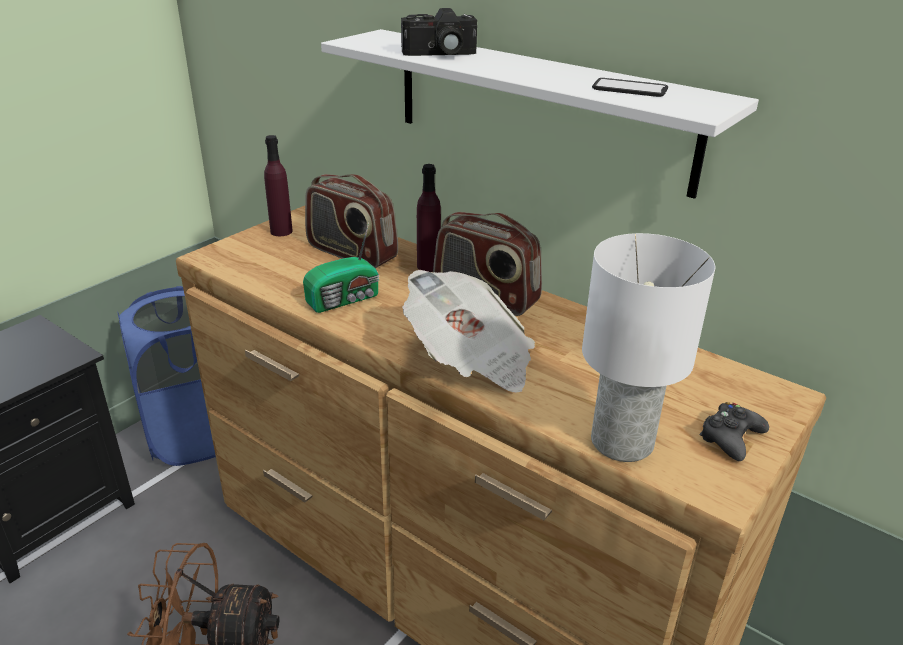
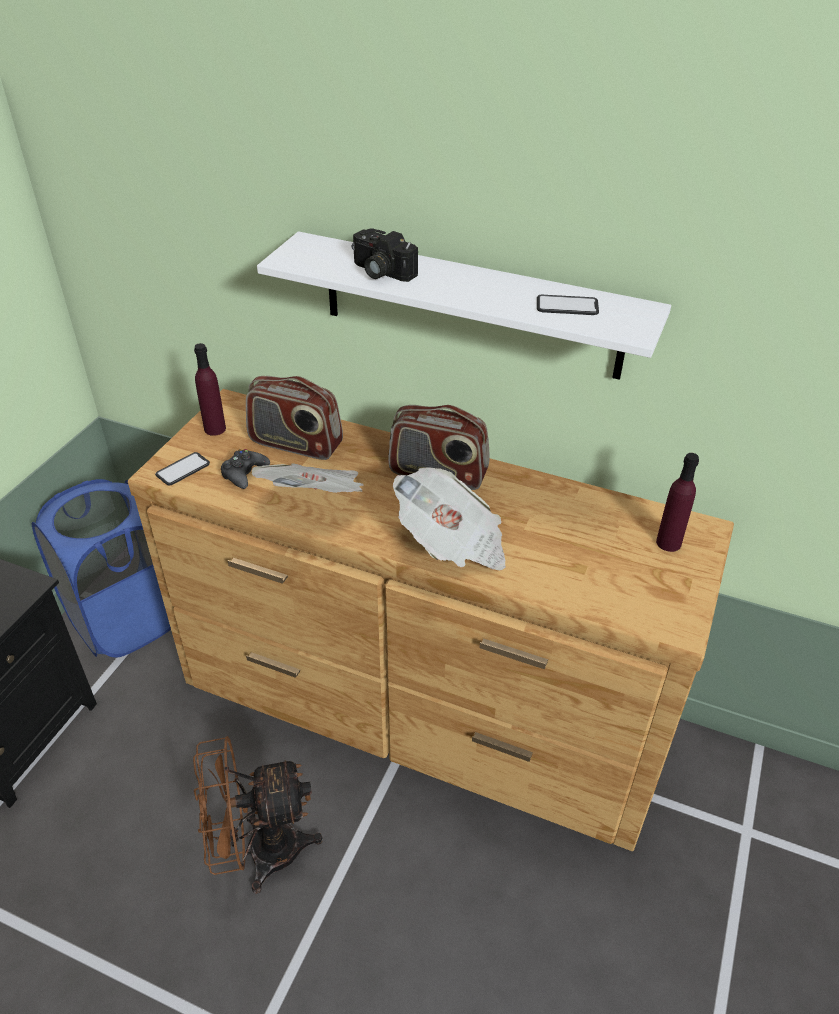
camera: 15 degrees left, 10 degrees up
(231, 257) = (183, 469): none -> phone
(345, 299) = (316, 500): radio -> newspaper
(428, 266) = (373, 447): purple bottle -> purple bottle (668, 542)
(439, 54) = (380, 272): camera -> camera turned 60 degrees clockwise
(620, 441) = (596, 598): white table lamp -> none
(731, 438) = (675, 577): black game controller -> black game controller (244, 473)

